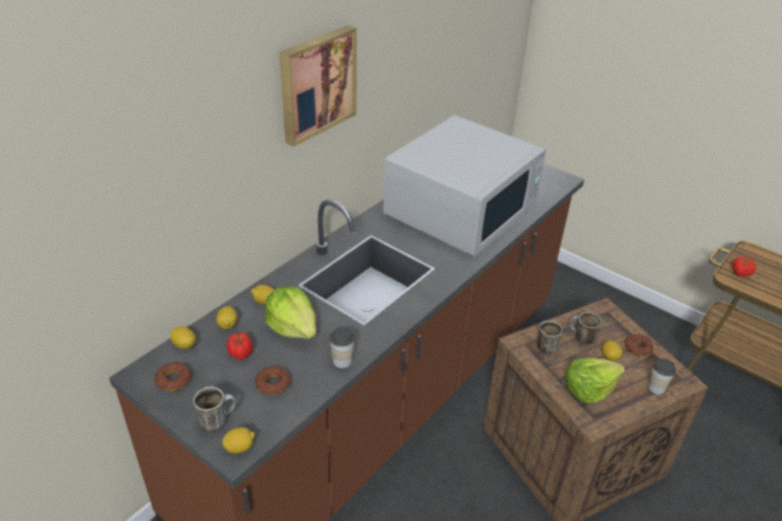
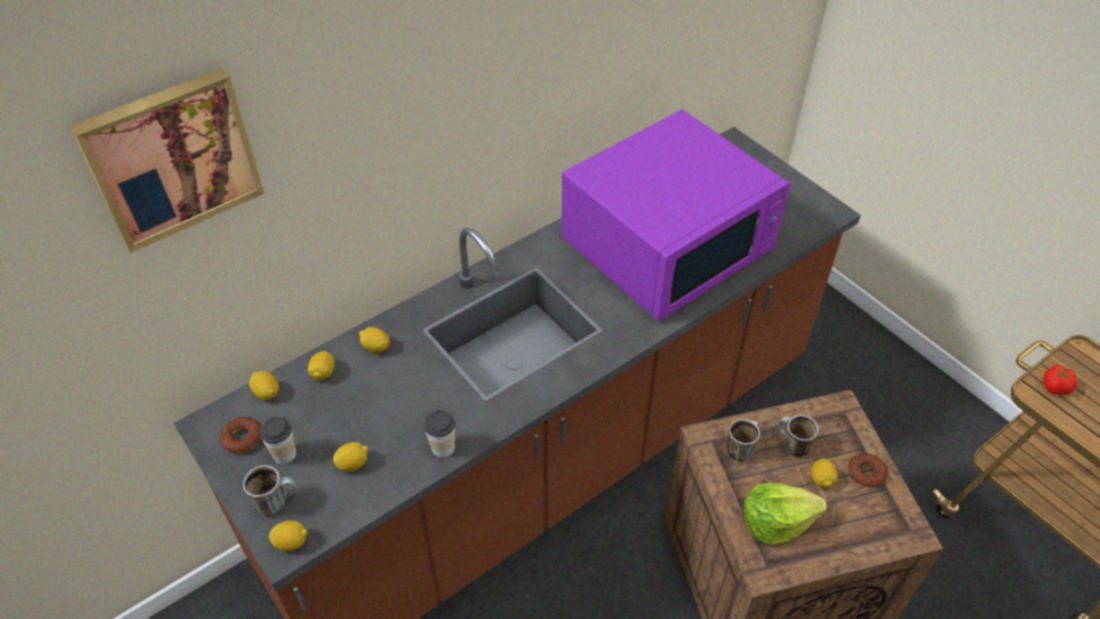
camera: 15 degrees right, 10 degrees up
(240, 354) = (327, 416): tomato -> none
(273, 383) = (353, 464): donut -> lemon
(293, 327) = (399, 389): lettuce -> none
(316, 84) = (460, 82): picture -> picture (171, 157)
(461, 210) = (668, 244): white microwave -> purple microwave
(656, 388) = (869, 537): cup -> cup (284, 454)

